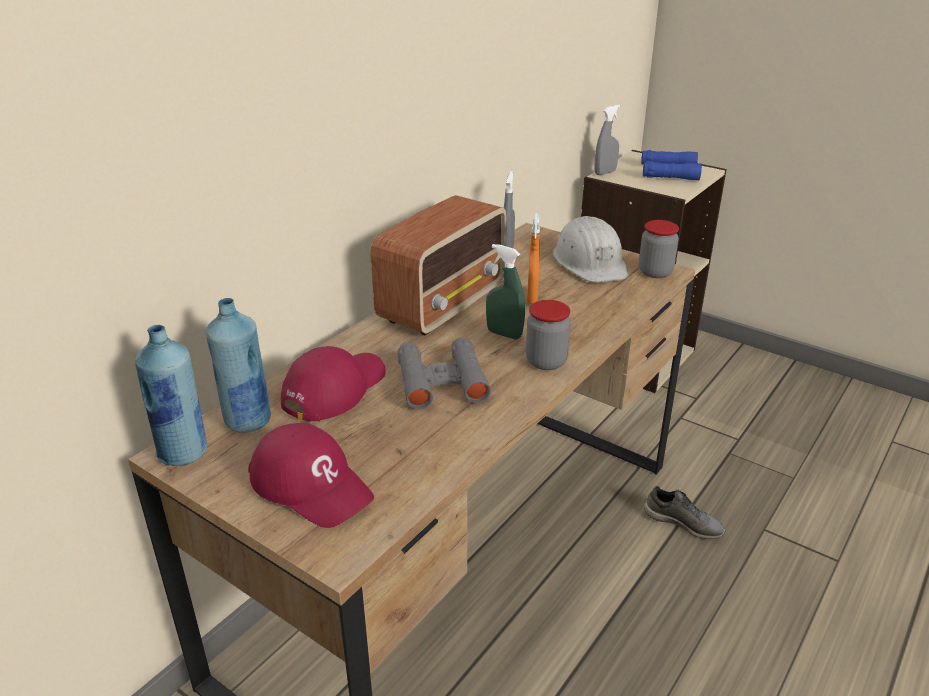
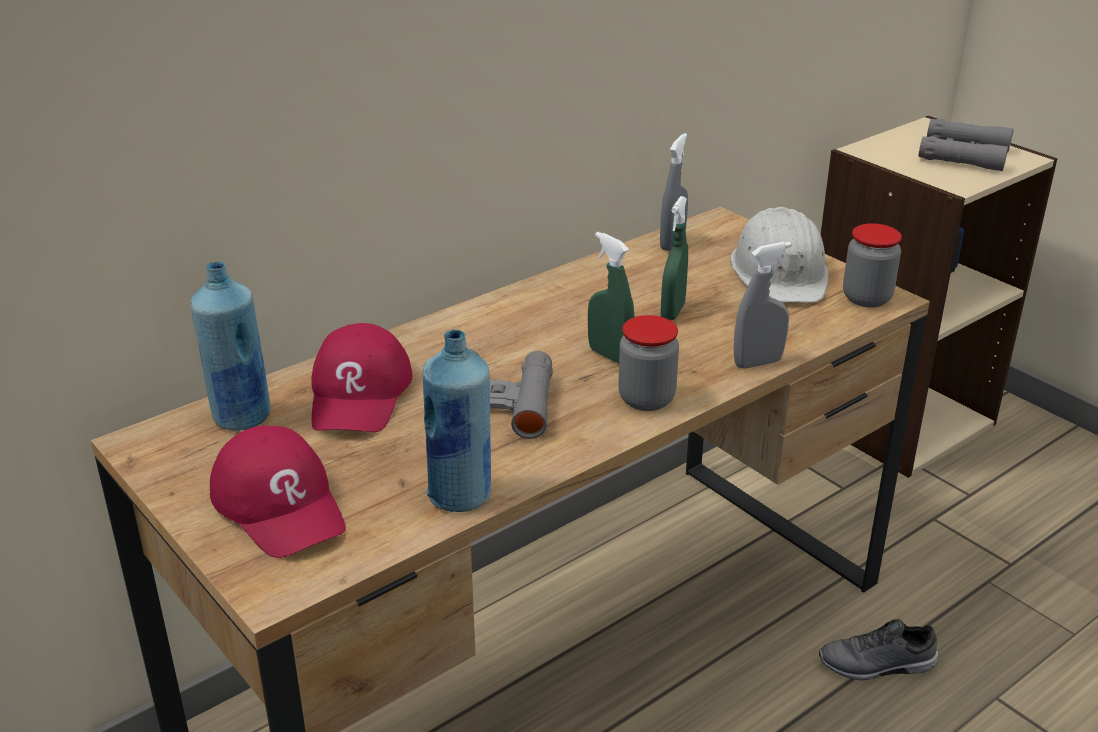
camera: 15 degrees right, 0 degrees up
(183, 453) = (153, 443): blue bottle -> blue bottle (460, 496)
(334, 389) = (360, 394): red cap -> red cap turned 135 degrees clockwise
(444, 304) = (551, 304): radio -> none
(532, 298) = (672, 312): orange spray bottle -> green spray bottle
(605, 172) = (866, 146): grey spray bottle -> grey spray bottle (758, 363)
(669, 172) = (964, 155): blue binoculars -> grey binoculars
(683, 522) = (877, 665): grey shoe -> grey shoe turned 135 degrees clockwise

